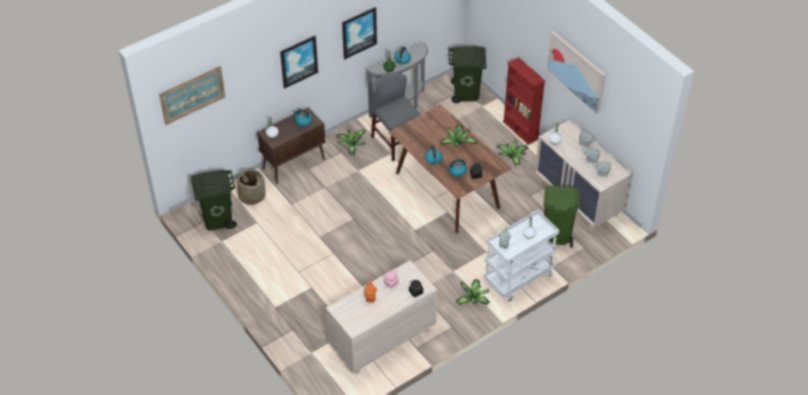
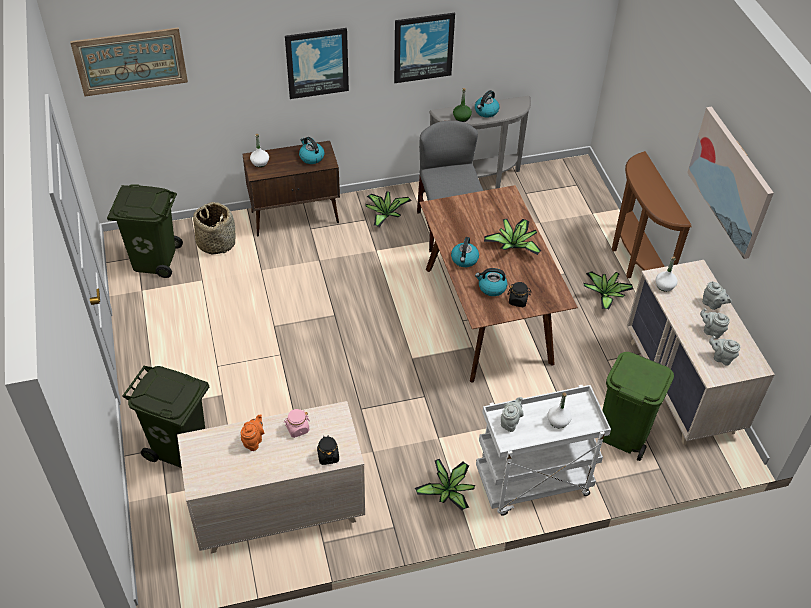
camera: 20 degrees right, 0 degrees up
(466, 93) = (577, 191): green trash can -> green trash can (179, 448)
(520, 130) = (633, 261): red bookcase -> brown console table

